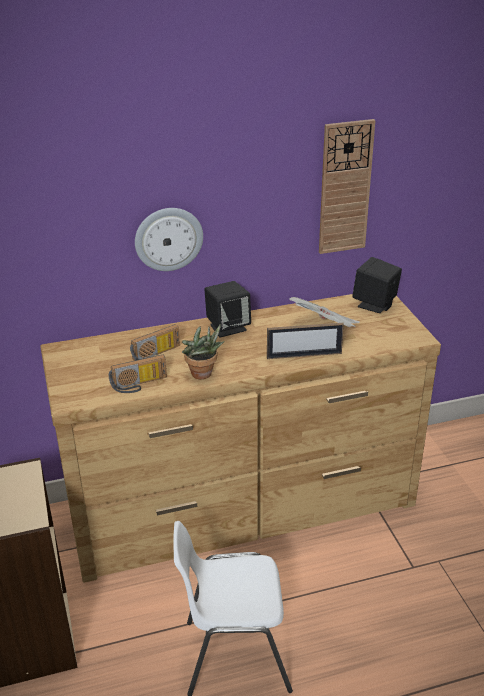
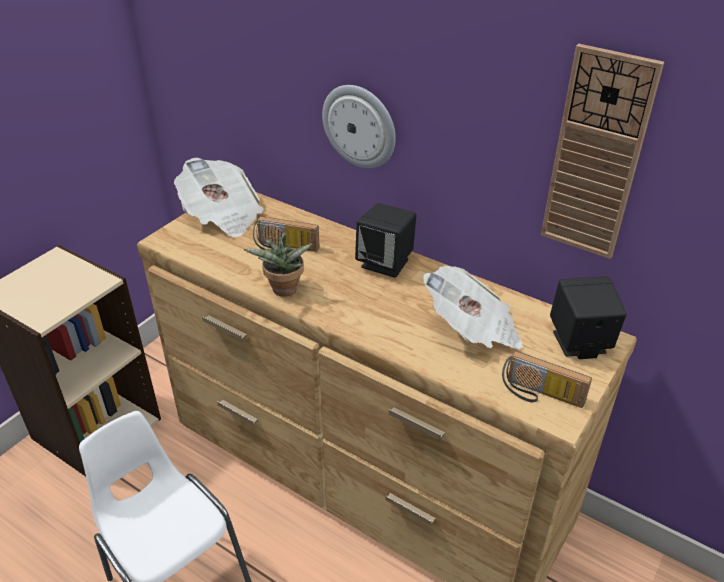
camera: 50 degrees right, 5 degrees up
(78, 365) = (222, 216): none -> newspaper
(139, 385) = (226, 263): radio -> radio (540, 395)
(304, 355) = (399, 340): picture frame -> none

